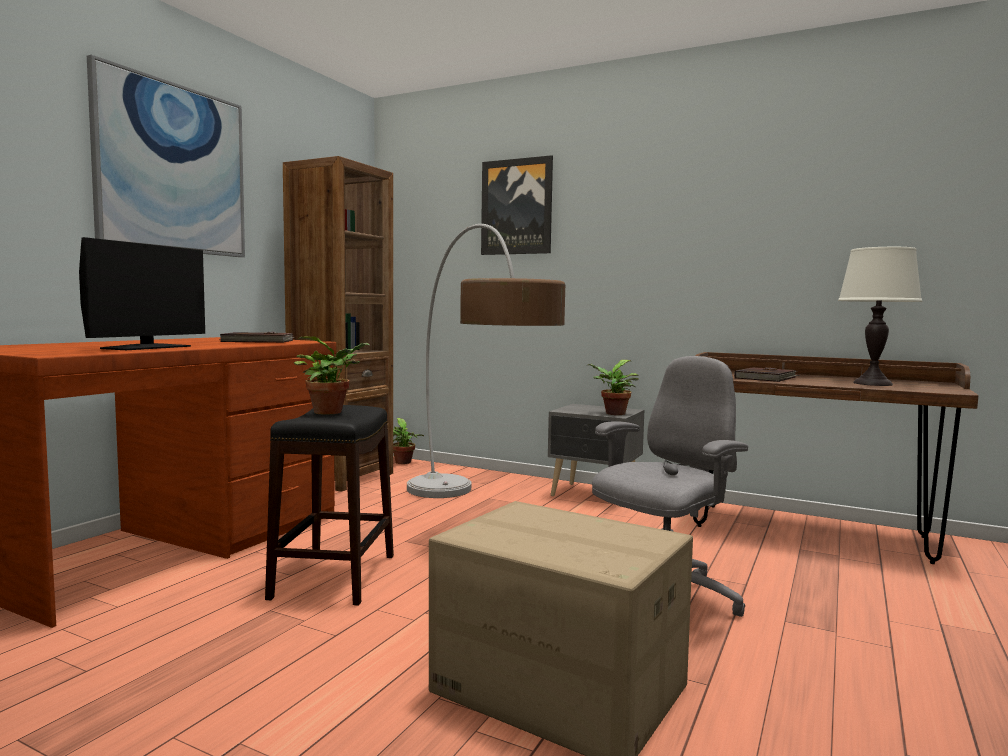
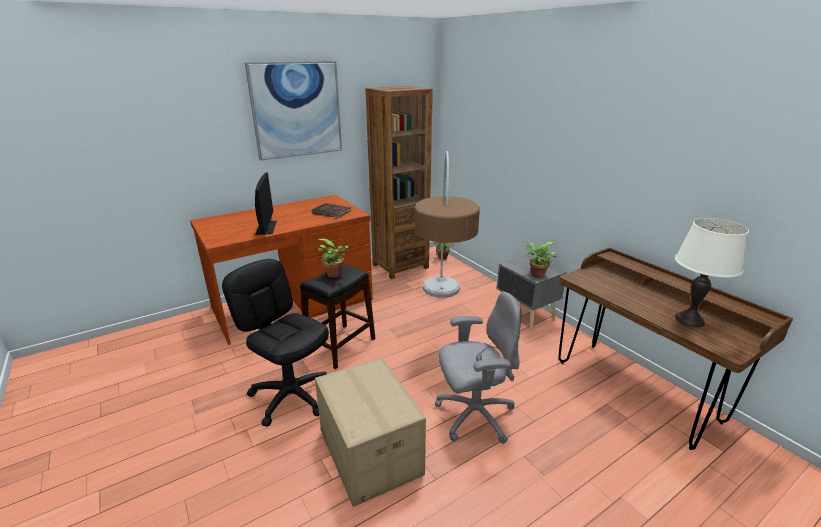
camera: 30 degrees right, 20 degrees up
(147, 347) = (266, 227): monitor -> monitor turned 60 degrees counterclockwise
(301, 661) = (291, 395): none -> black office chair
(517, 207) = (511, 114): picture -> none
(767, 378) = (620, 290): brown book -> none

